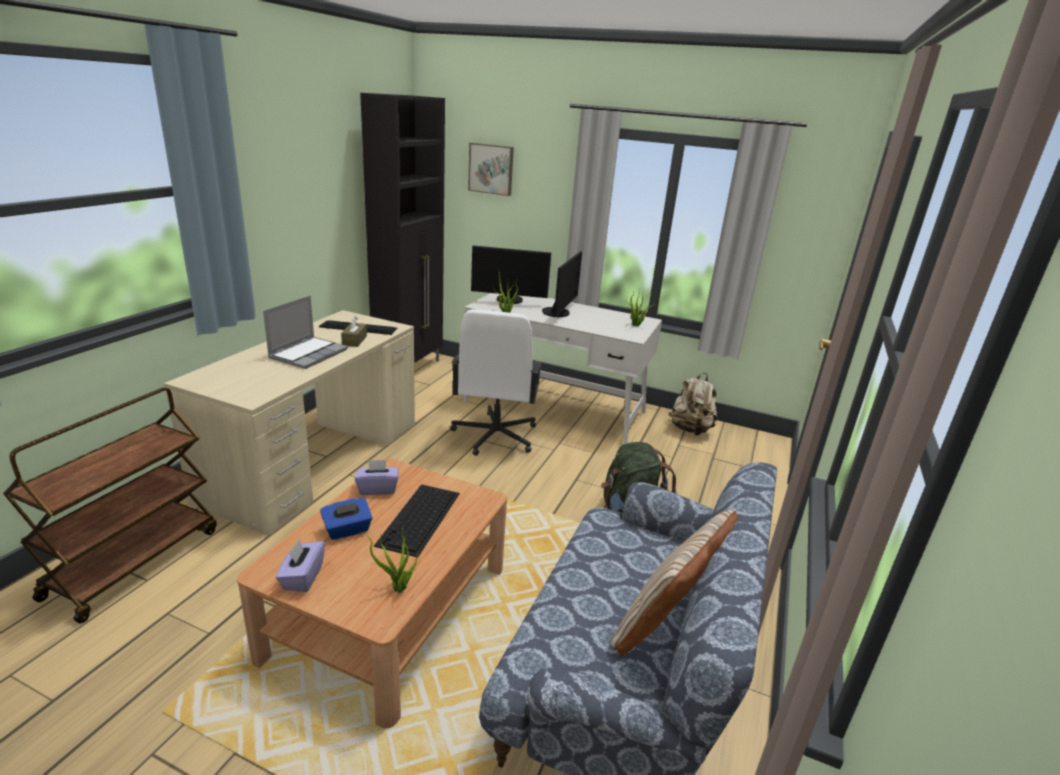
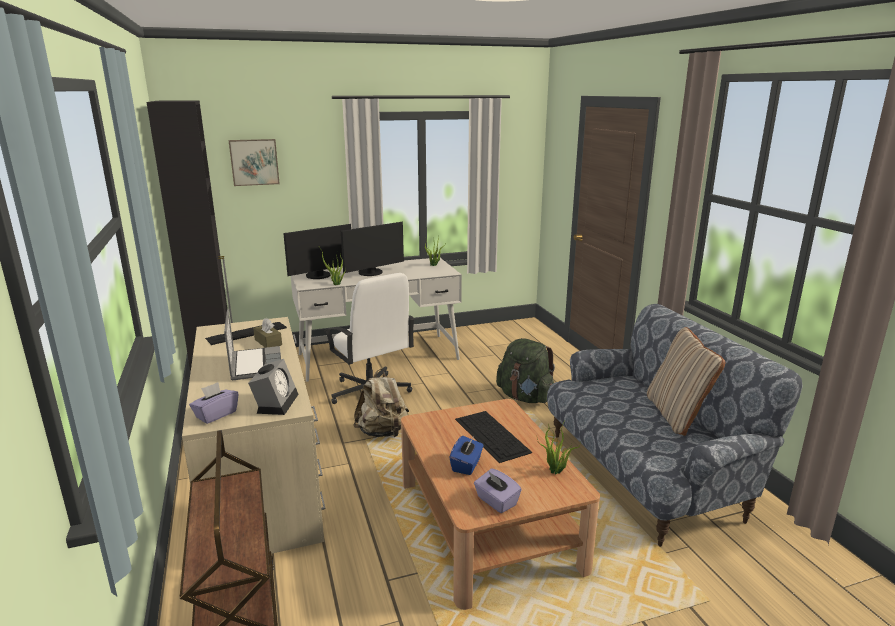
camera: 40 degrees left, 5 degrees down
(254, 388) = (276, 402): none -> alarm clock
(377, 489) = (434, 435): purple tissue box -> purple tissue box (216, 414)
(559, 313) = (372, 273): monitor -> monitor turned 75 degrees clockwise
(690, 429) = (480, 335): beige backpack -> beige backpack (383, 432)

